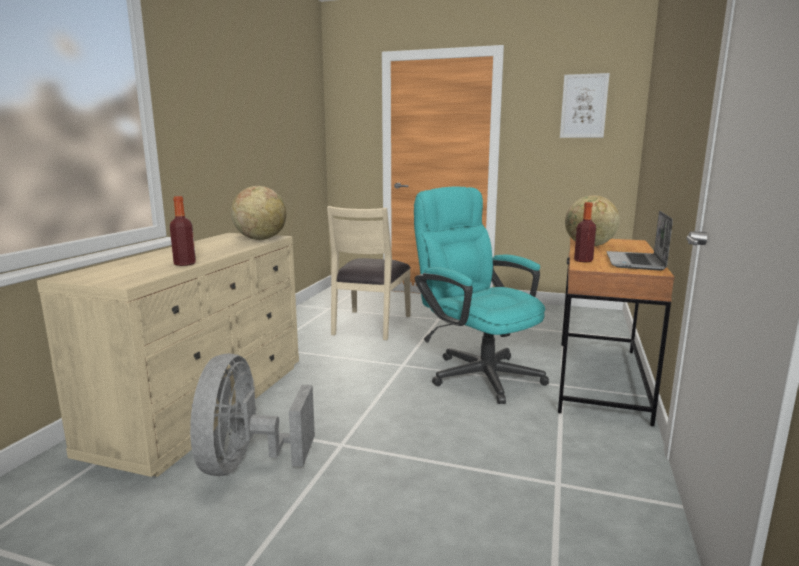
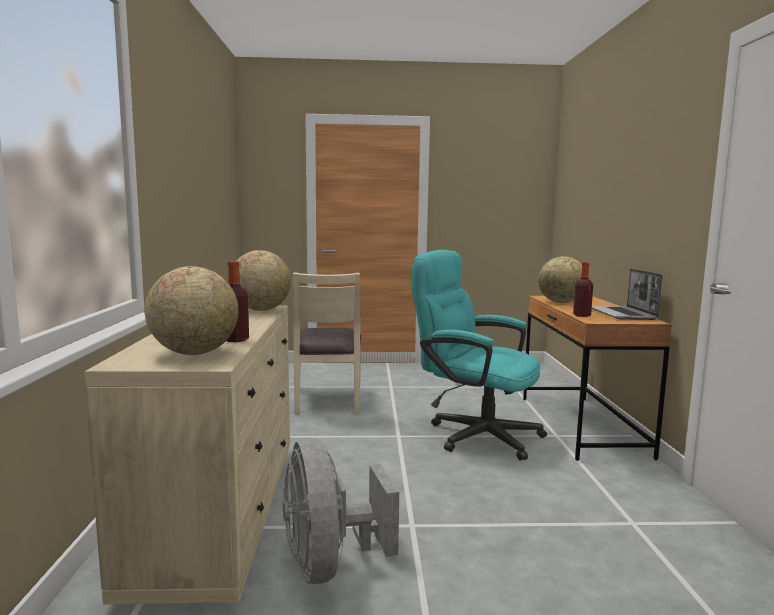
camera: 20 degrees left, 5 degrees down
(132, 272) = (194, 353): none -> globe
(583, 106) = (504, 176): picture -> none

